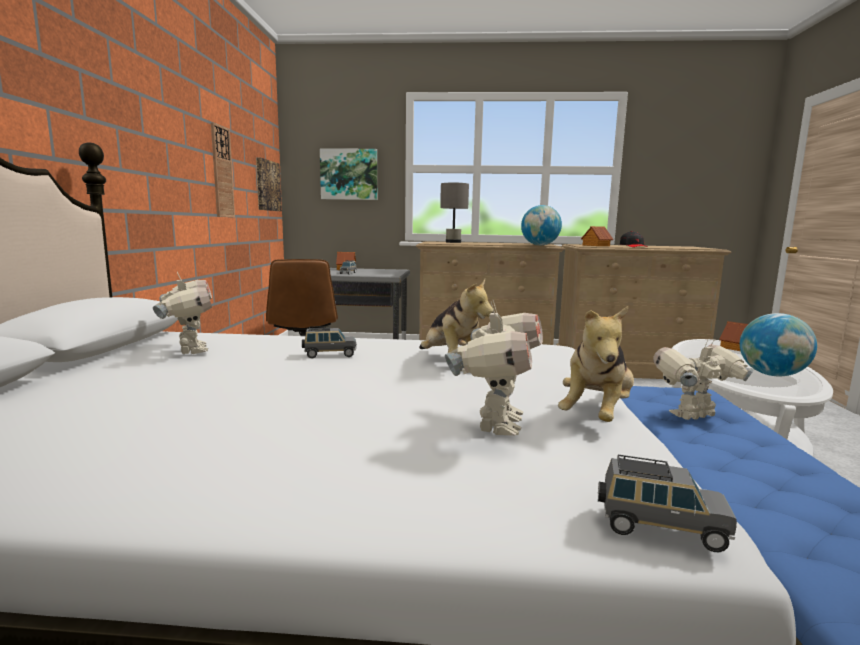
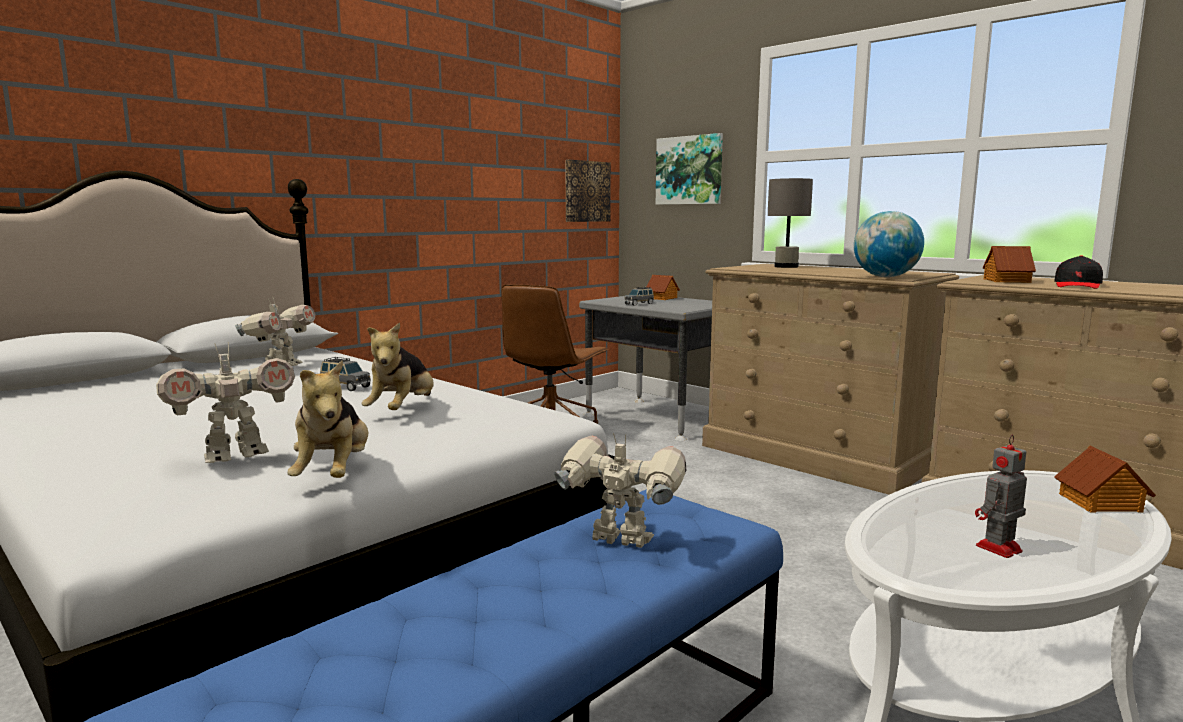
camera: 40 degrees right, 0 degrees up
(222, 172) = (499, 183): wall clock -> none
(596, 415) = (334, 474): plush toy -> plush toy turned 75 degrees counterclockwise
(659, 527) = (94, 529): grey toy car -> none
(772, 375) = (997, 549): globe -> toy robot

